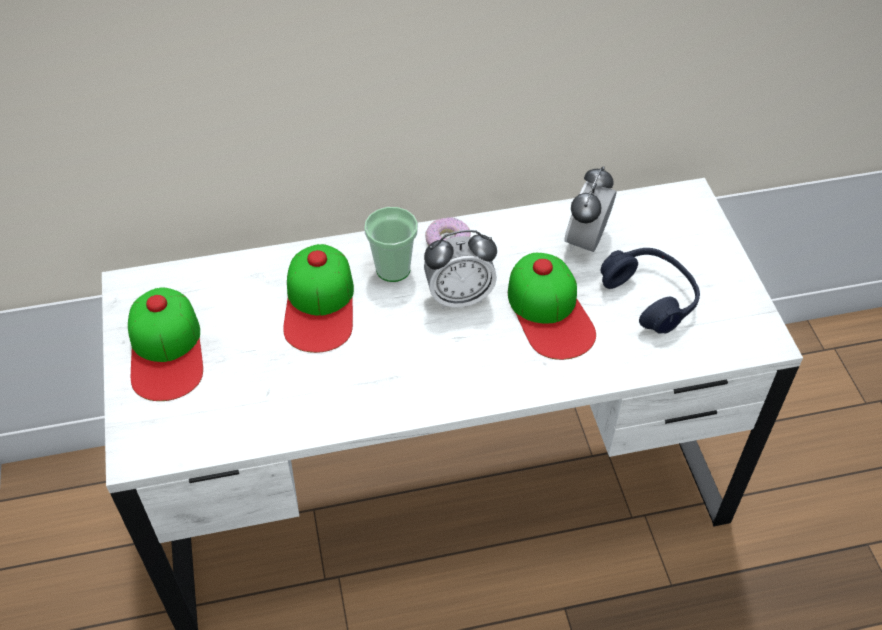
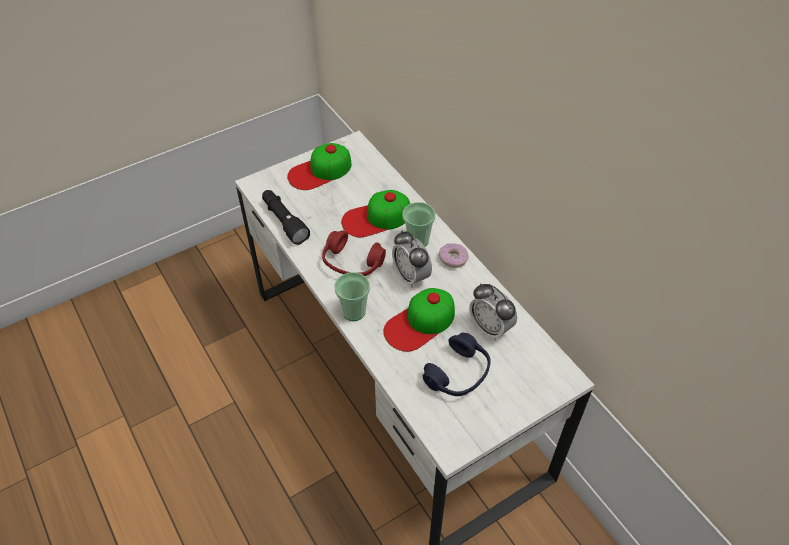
camera: 70 degrees right, 0 degrees up
(257, 430) = (284, 221): none -> black flashlight
(399, 360) = (352, 263): none -> red headphones
(498, 384) = (353, 312): none -> cup
(586, 241) = (490, 328): alarm clock -> alarm clock turned 135 degrees counterclockwise

